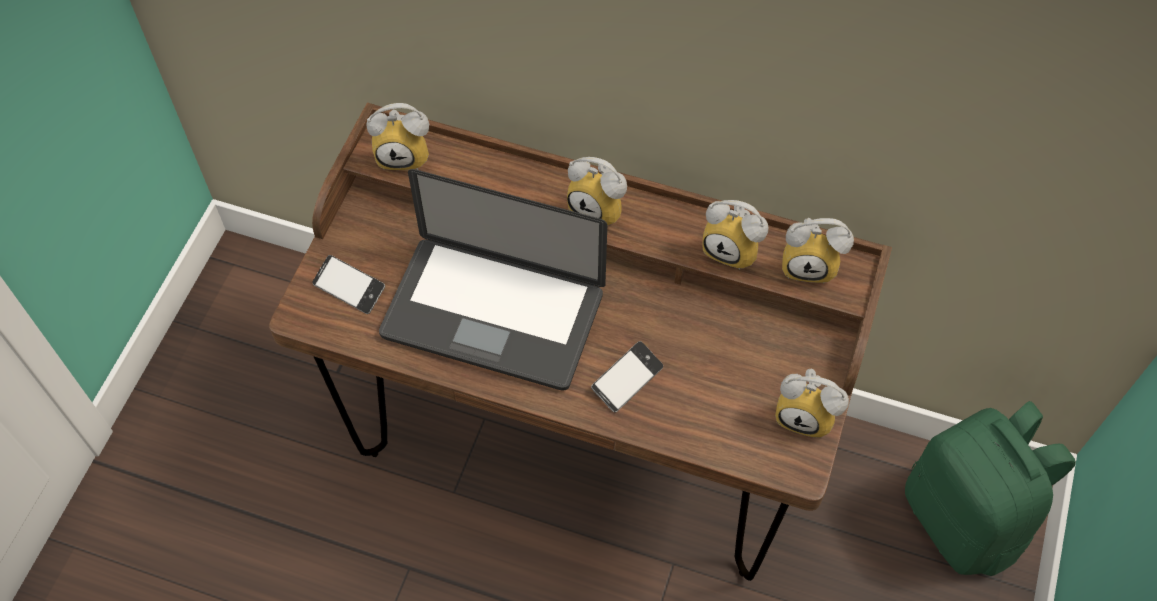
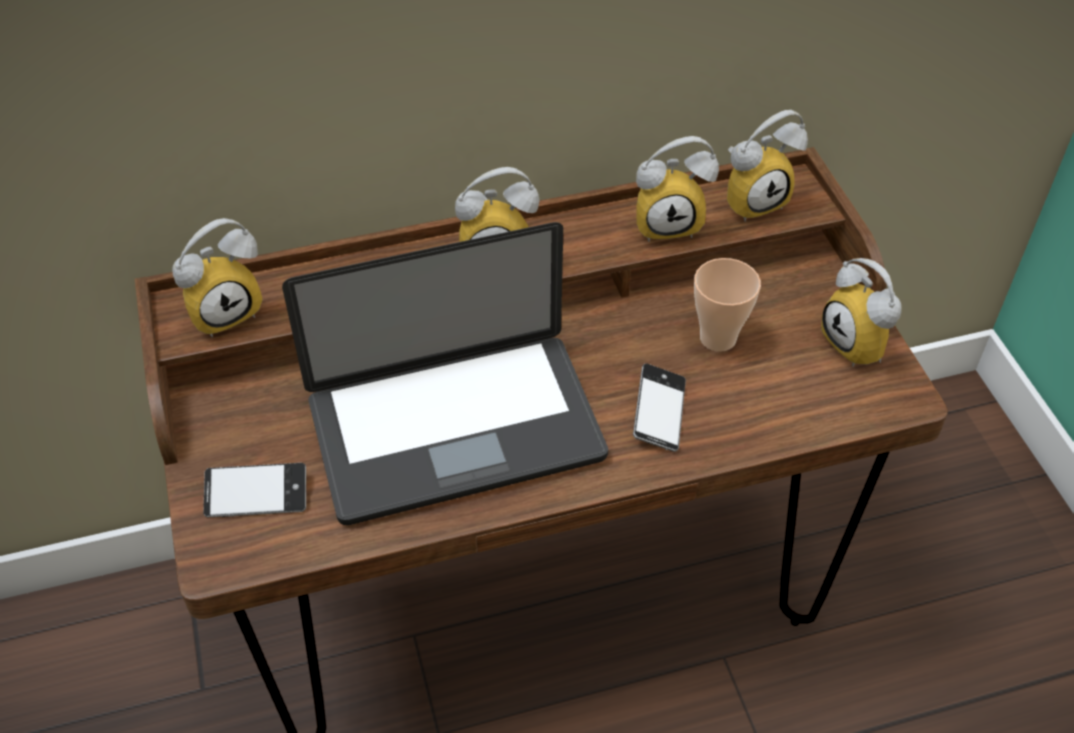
camera: 35 degrees left, 10 degrees down
(712, 351) = (718, 338): none -> cup
(807, 414) = (861, 345): alarm clock -> alarm clock turned 75 degrees clockwise
(965, 519) = (939, 448): green backpack -> none

